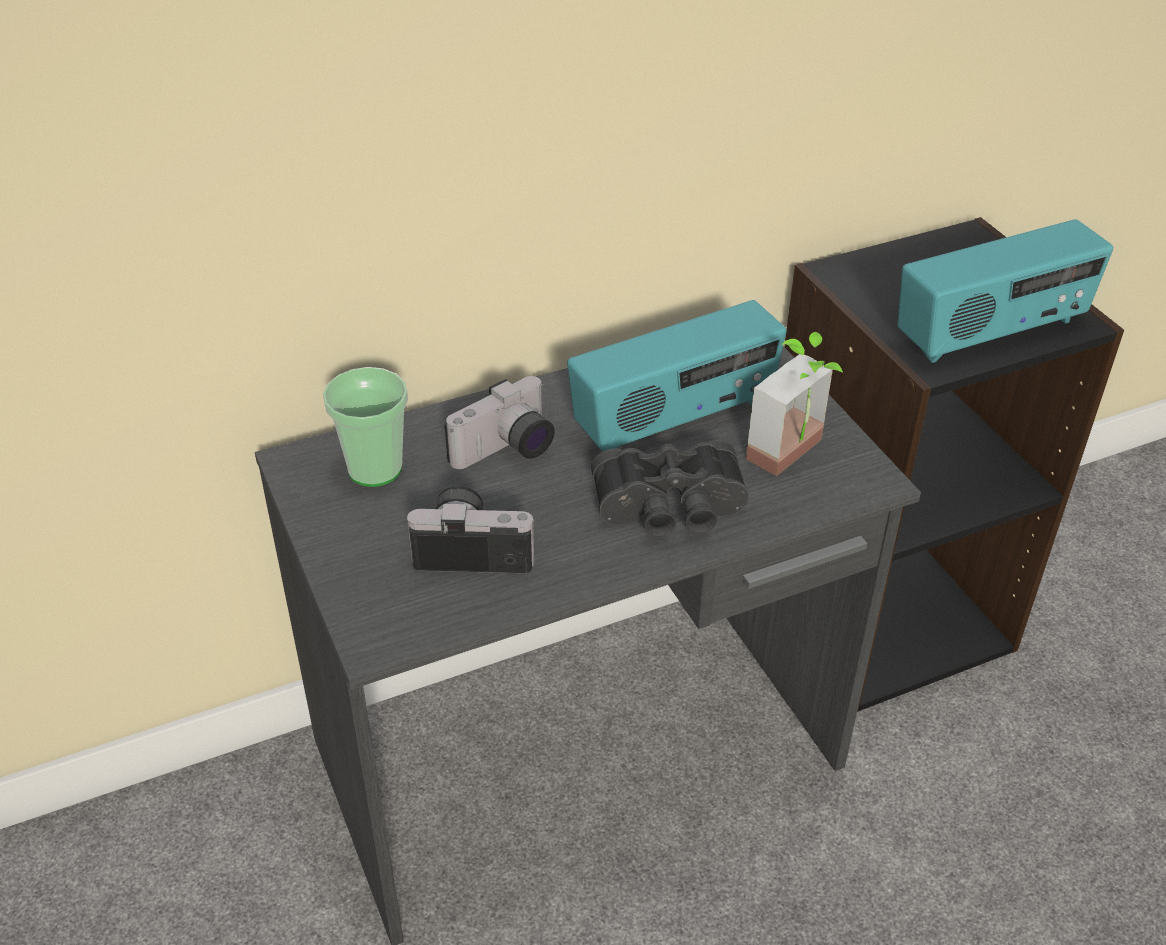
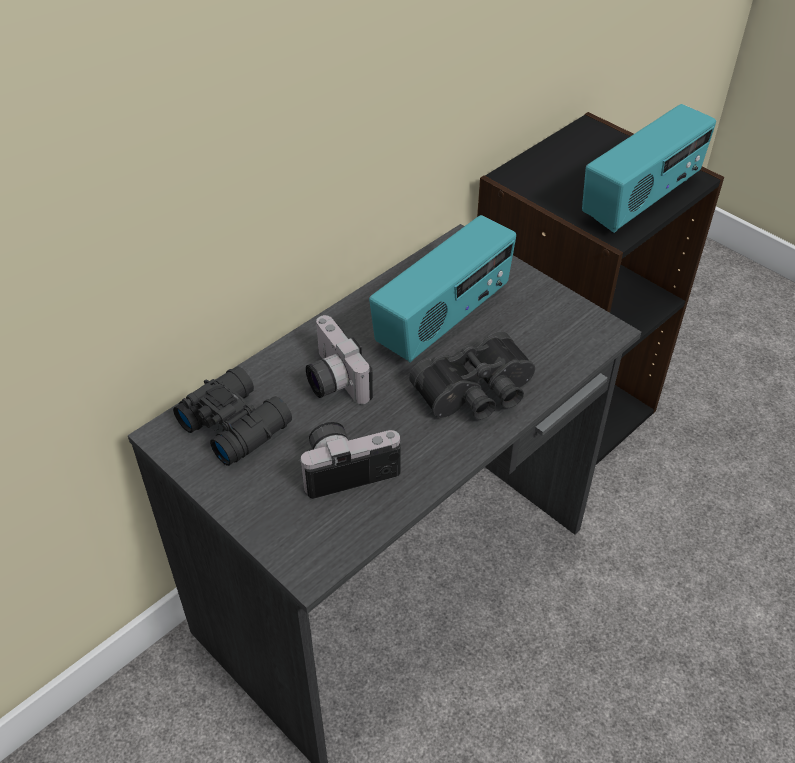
camera: 20 degrees left, 5 degrees up
(374, 469) = (235, 423): cup -> black binoculars
(507, 451) = (332, 379): camera -> camera turned 120 degrees clockwise
(797, 456) = (545, 327): potted plant -> none

